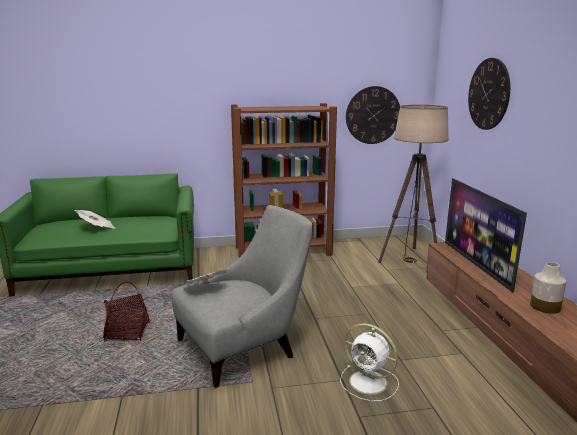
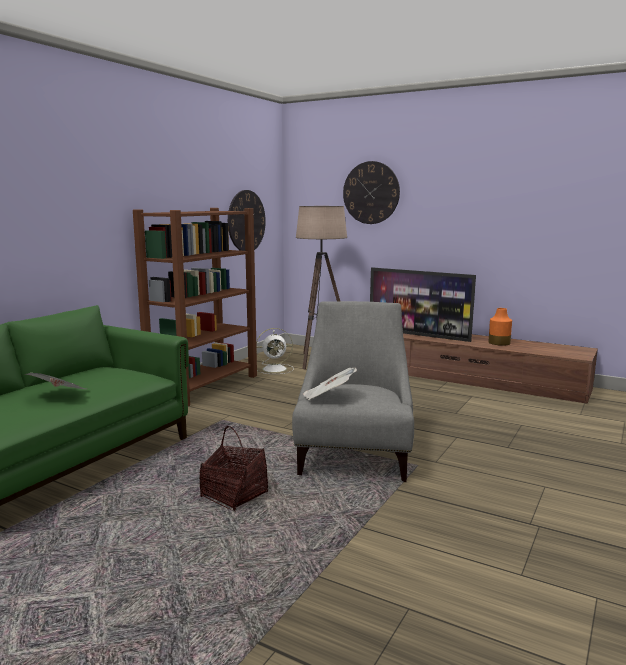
camera: 50 degrees left, 5 degrees down
(370, 383) = (472, 430): white fan -> white fan (275, 369)
(545, 306) = (499, 342): beige vase -> orange vase

